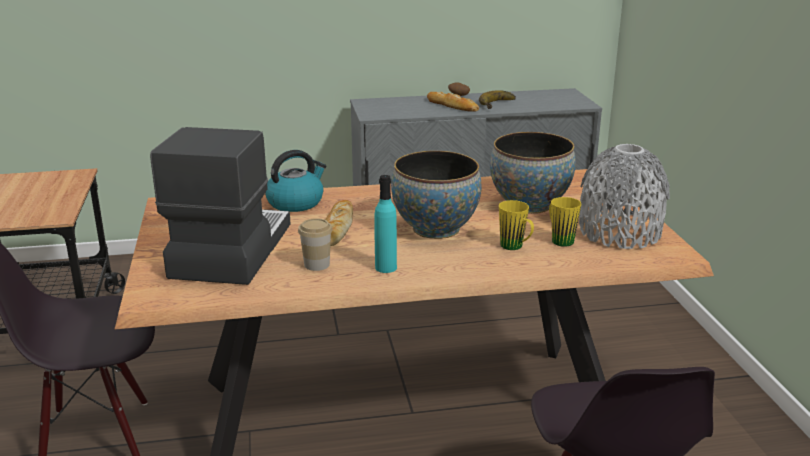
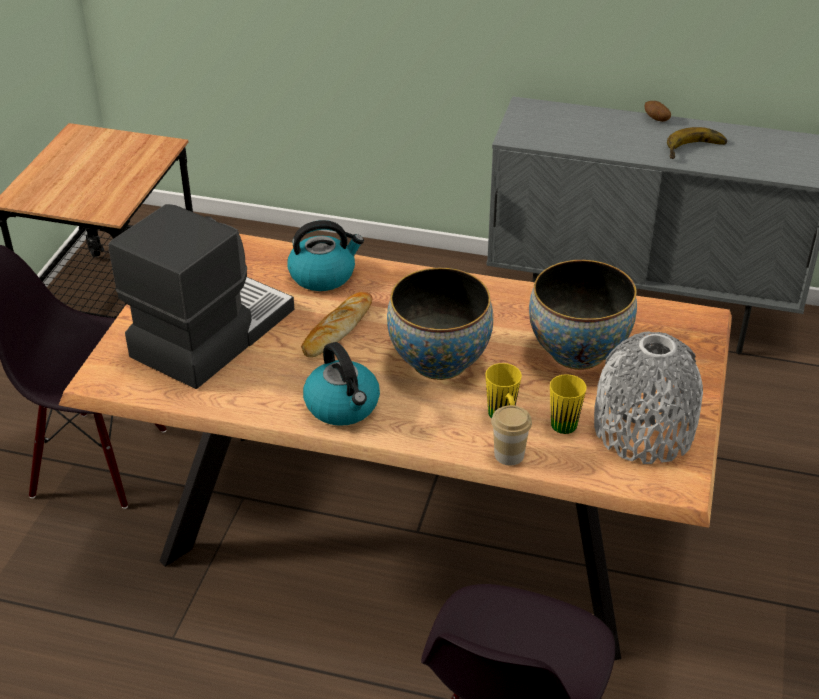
camera: 25 degrees right, 15 degrees up
(317, 265) = (279, 380): cup -> cup (509, 455)
(386, 268) = (343, 406): turquoise bottle -> kettle
(452, 106) = (630, 139): bread -> none

